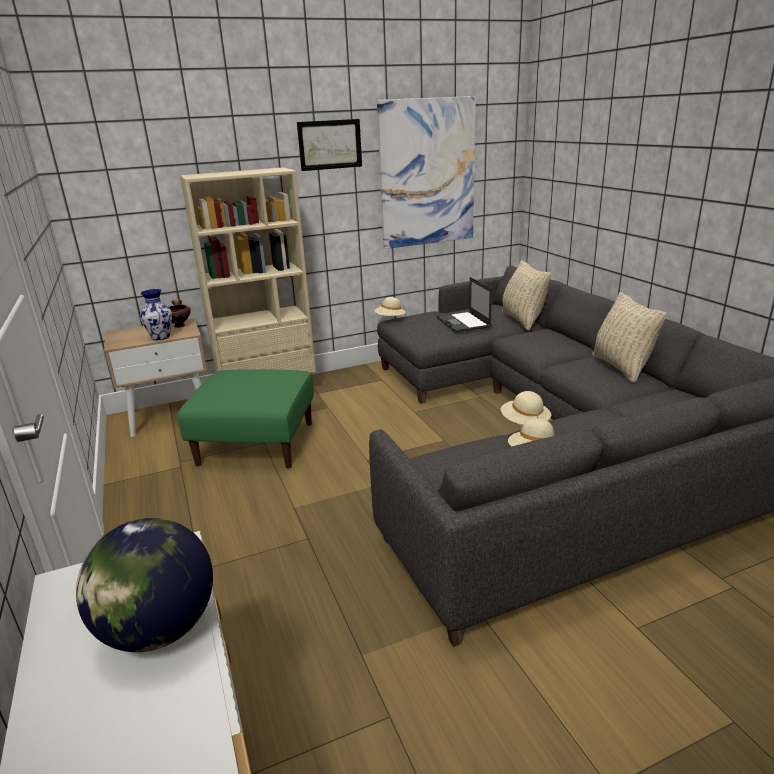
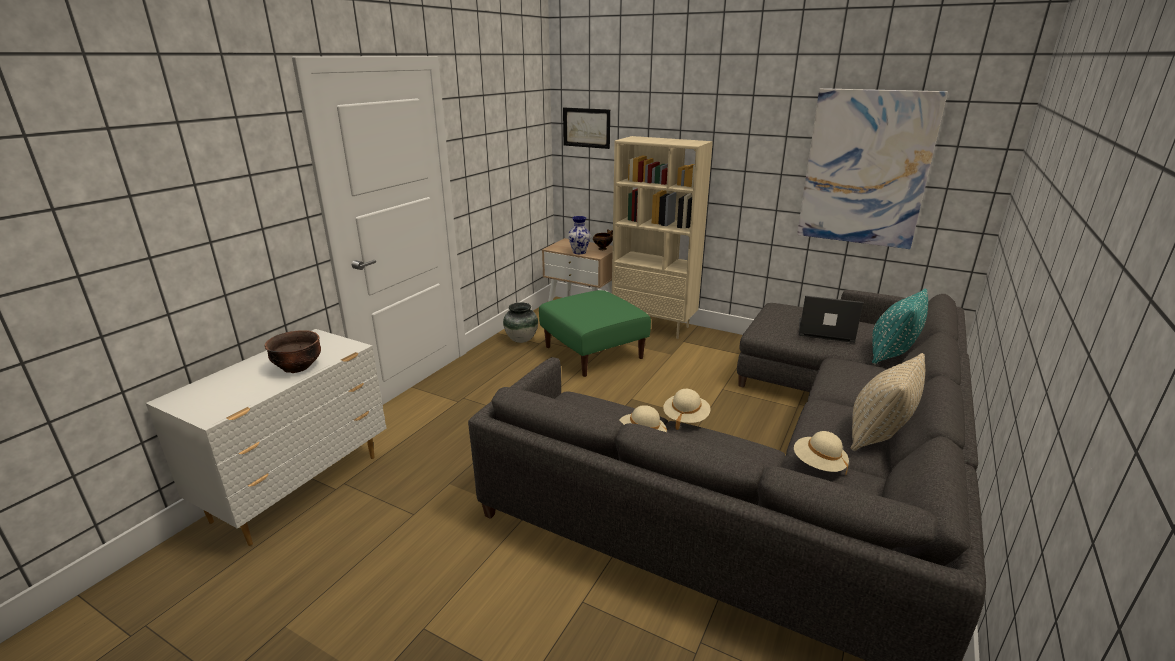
camera: 50 degrees right, 0 degrees up
(152, 474) = (522, 340): none -> vase
(160, 629) = (297, 367): globe -> brown bowl
(330, 144) = (762, 126): picture -> picture (586, 127)
(390, 319) = (777, 303): beige hat -> beige hat (818, 464)
(464, 322) = (825, 330): laptop -> laptop turned 75 degrees clockwise
(522, 320) = (891, 354): beige pillow -> turquoise pillow

